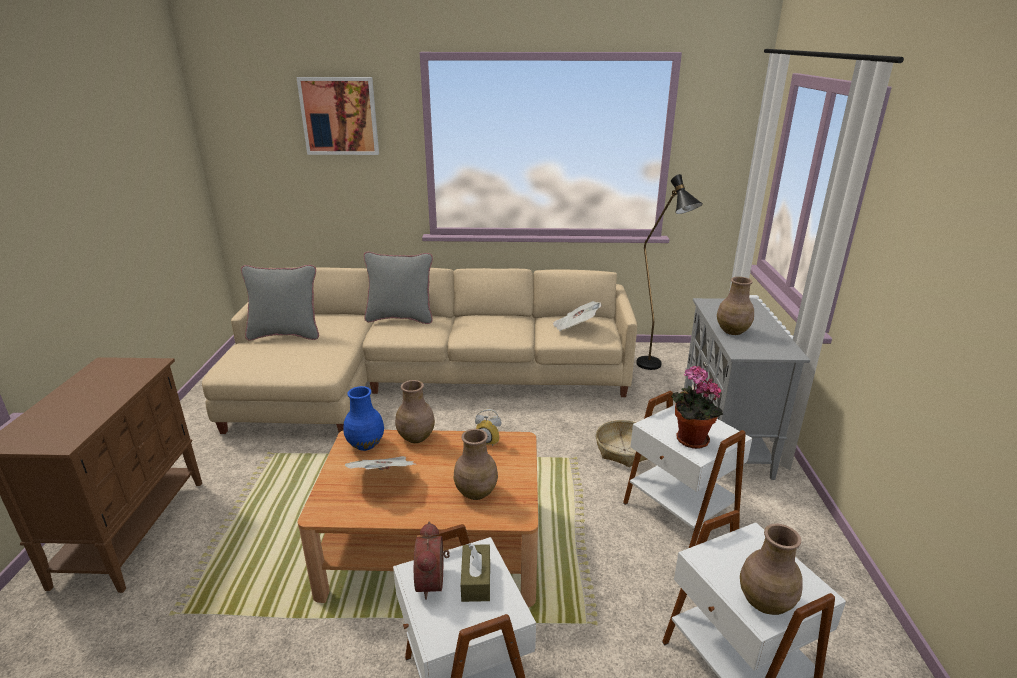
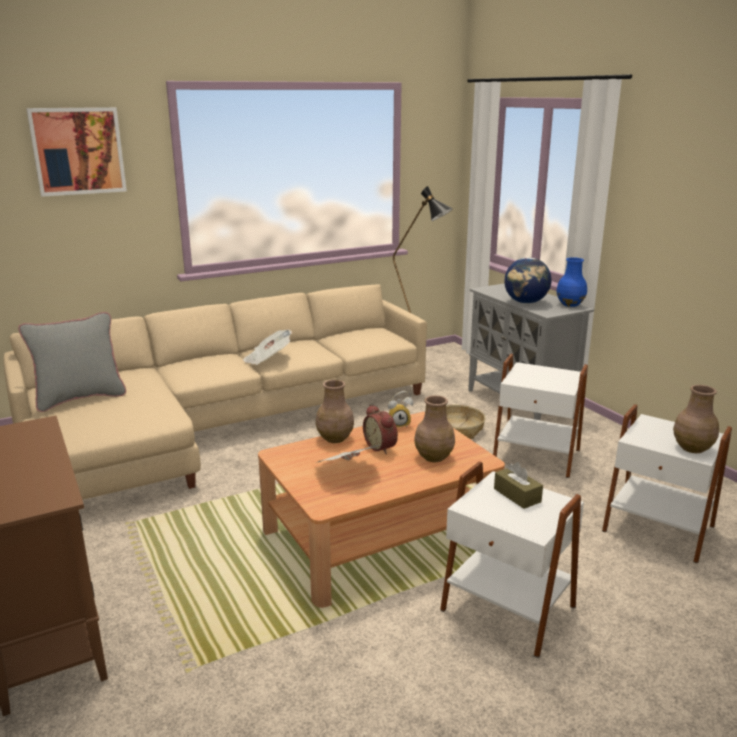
camera: 30 degrees left, 5 degrees down
(366, 444) = (297, 454): blue vase -> blue vase (570, 304)
(400, 318) = (190, 362): grey pillow -> none
(434, 582) = (490, 506): alarm clock -> alarm clock (381, 447)
(575, 327) = (366, 337): newspaper -> newspaper (268, 359)
(689, 440) = (549, 383): potted plant -> none
(733, 331) = (526, 302): brown vase -> globe

